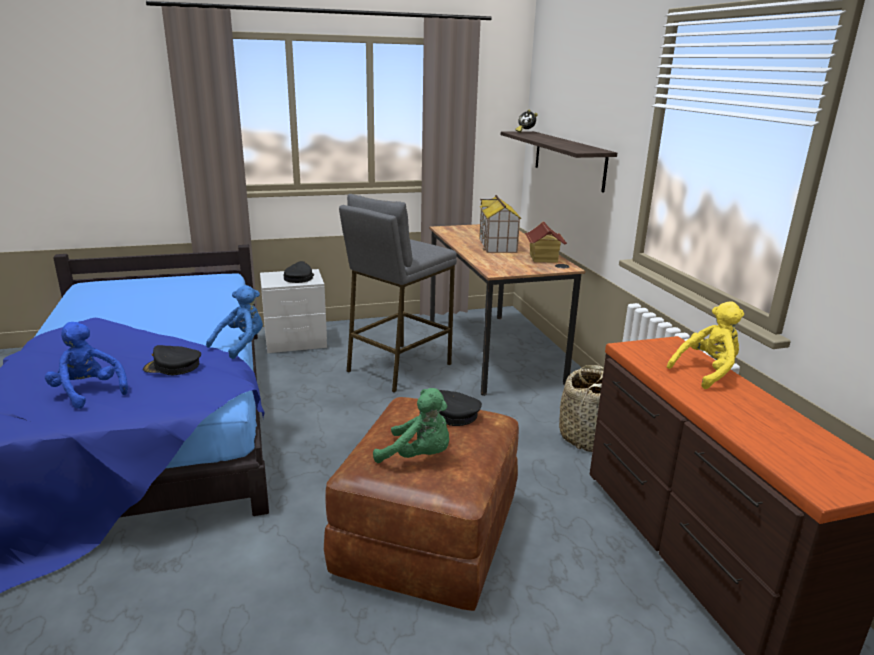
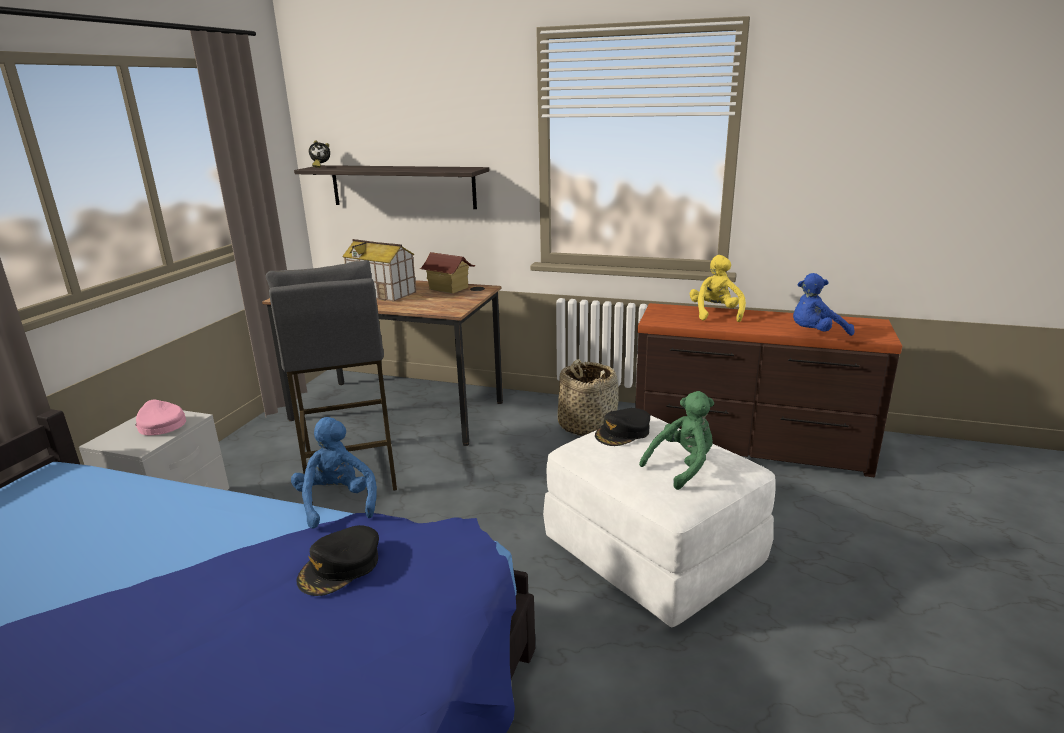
camera: 55 degrees left, 0 degrees up
(88, 392) = (331, 662): blue plush toy -> blue plush toy (815, 334)
(299, 278) = (160, 424): black cap -> pink cap
(429, 538) = (654, 553): brown ottoman -> white ottoman

